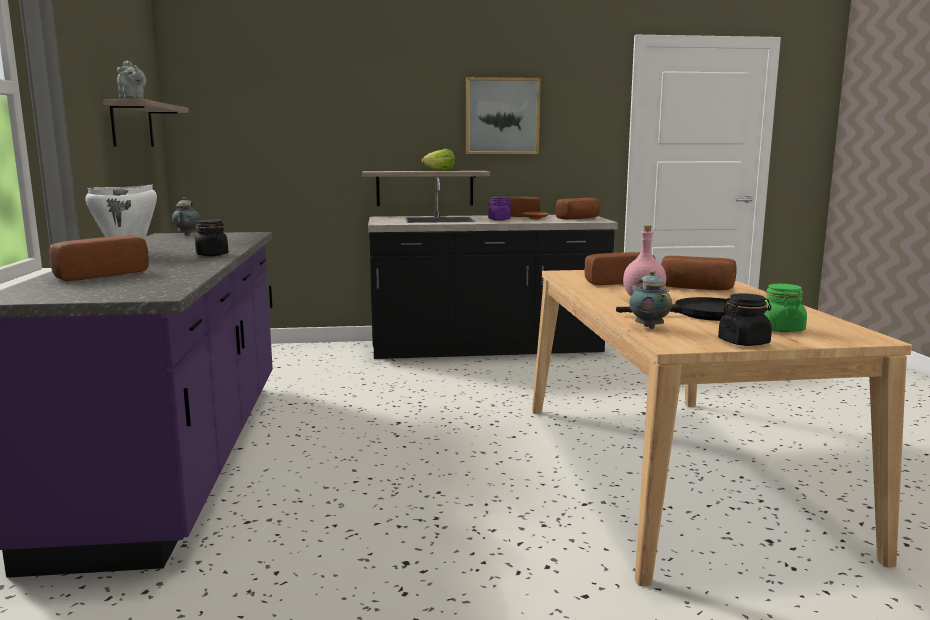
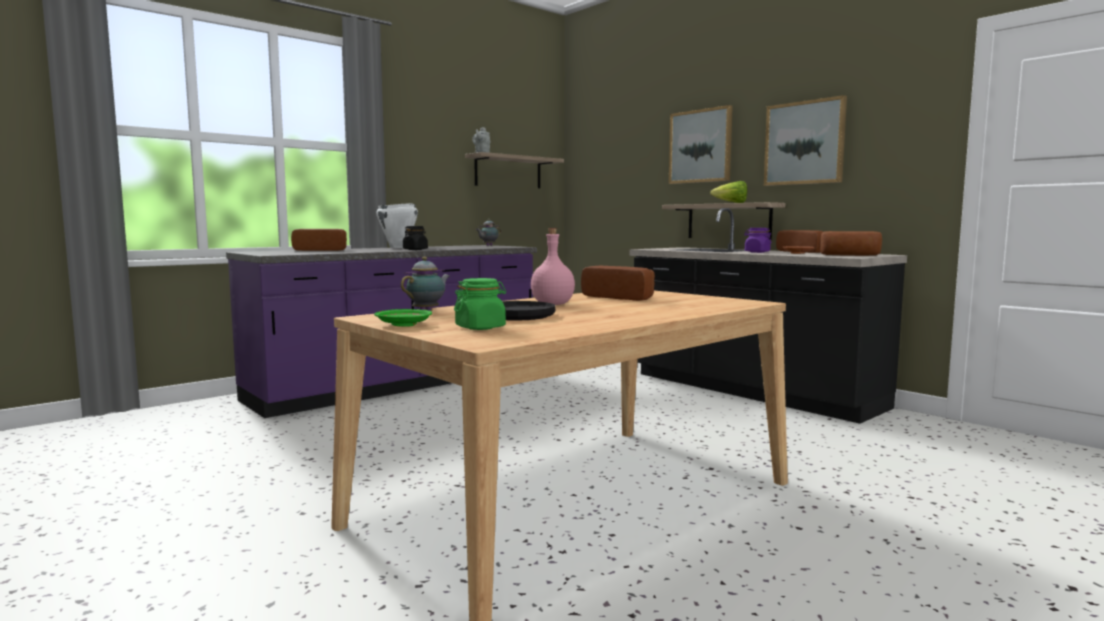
camera: 55 degrees right, 5 degrees down
(386, 108) = (700, 146): none -> picture
(696, 288) = (642, 308): bread -> none
(744, 342) = (403, 325): black jar -> green plate

